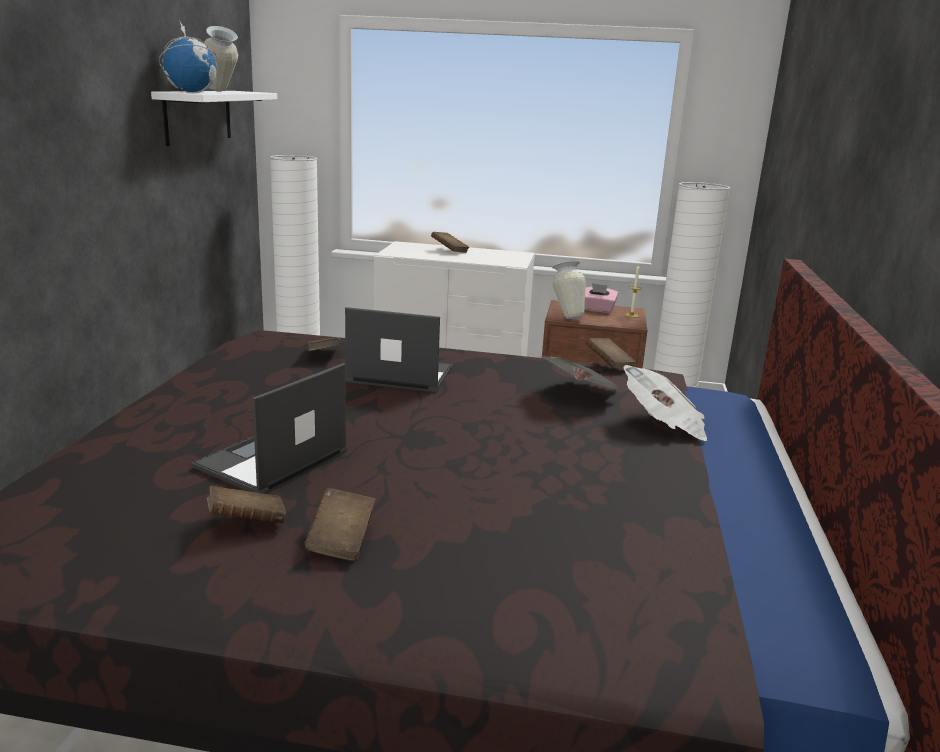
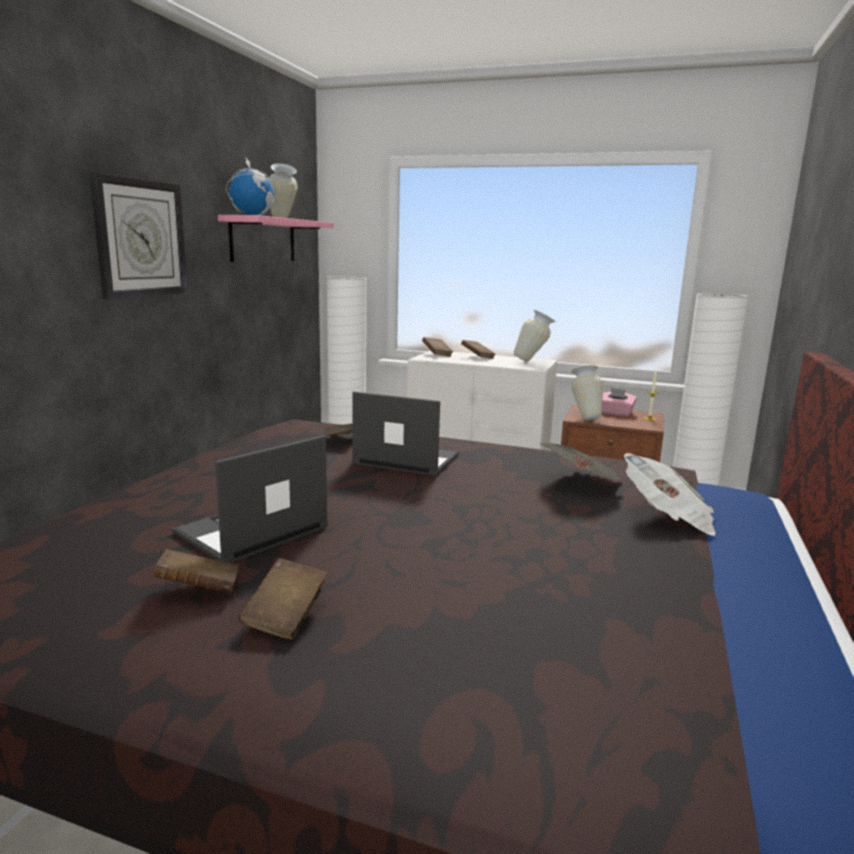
camera: 10 degrees right, 5 degrees down
(75, 129) = (140, 239): none -> wall clock
(198, 116) = (263, 240): white shelf -> pink shelf
(510, 255) = (533, 361): none -> vase
(609, 364) = (617, 458): brown book -> brown book (437, 355)

